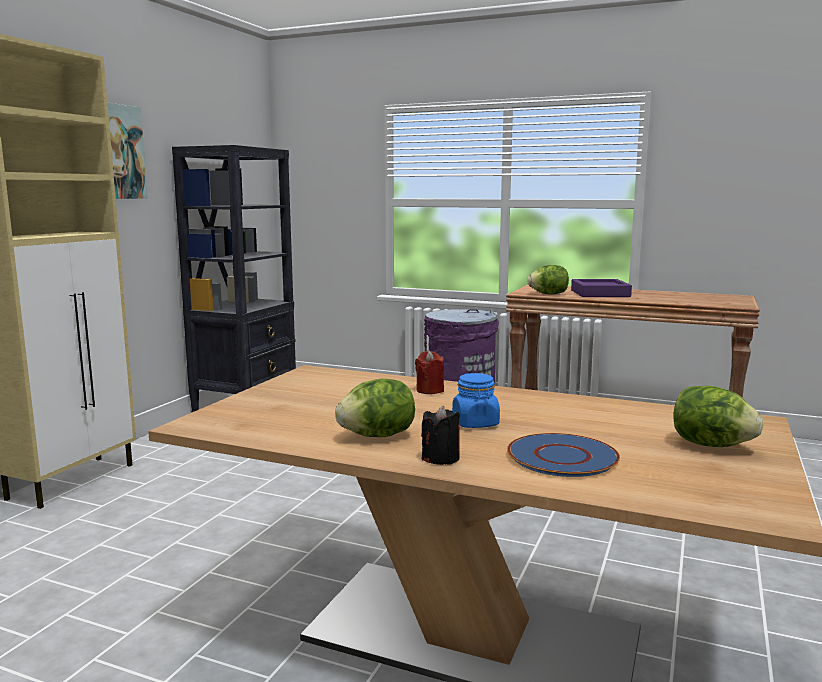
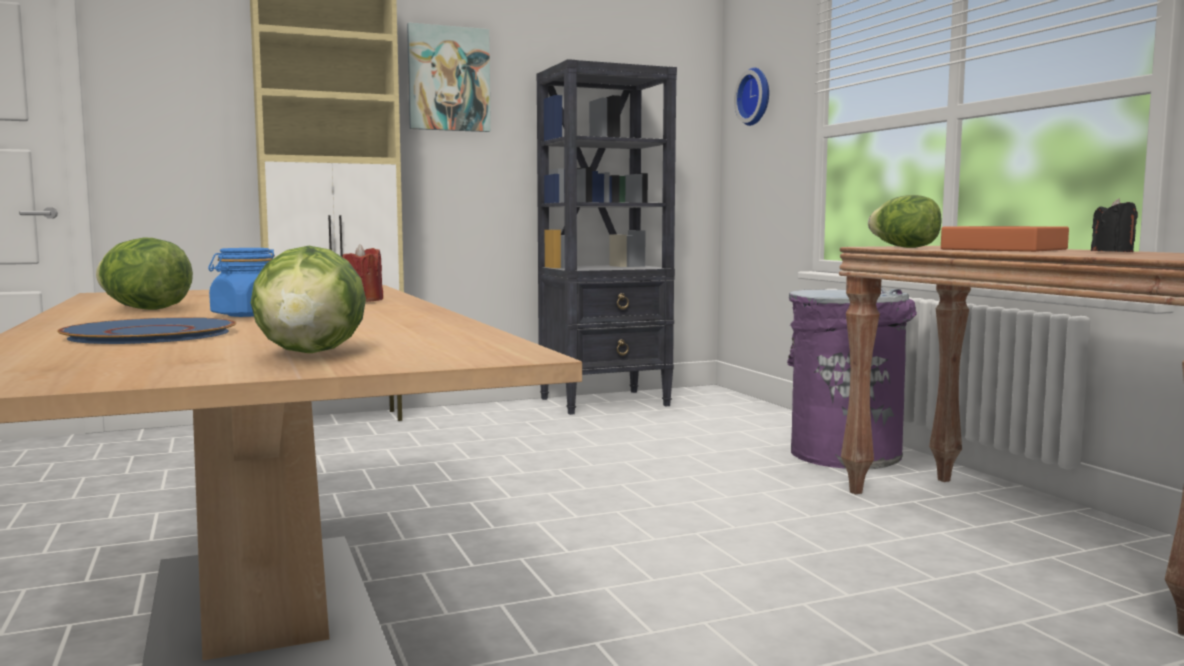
camera: 45 degrees right, 5 degrees down
(316, 169) = (756, 97): none -> wall clock
(441, 458) = (87, 321): black candle -> black candle (1112, 252)
(600, 293) = (1004, 249): purple tray -> orange tray

